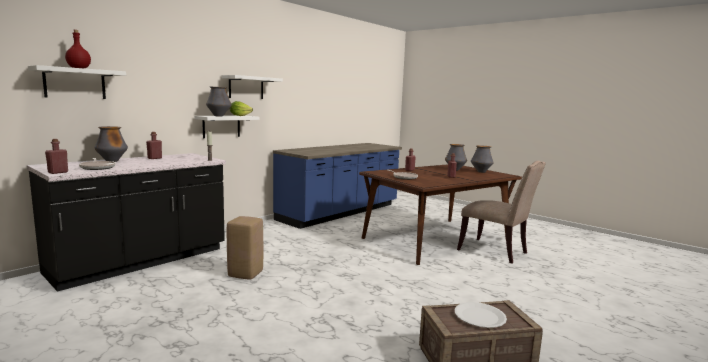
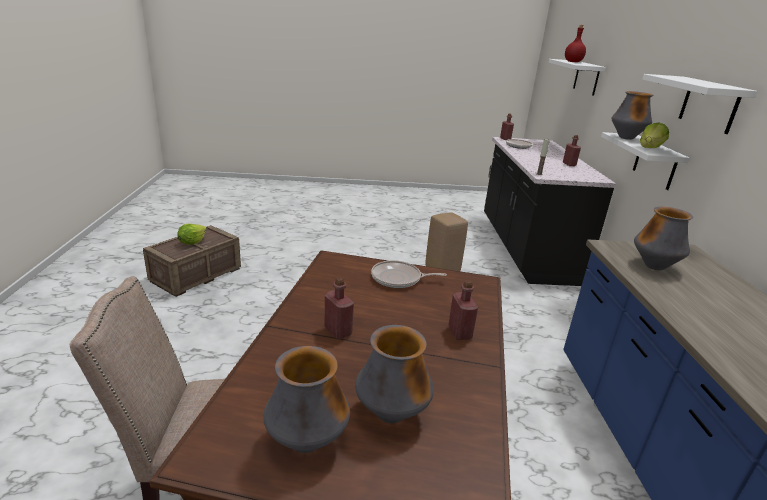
camera: 135 degrees right, 15 degrees up
(112, 161) = (556, 153): vase -> vase (654, 267)
(480, 316) = (192, 242): white plate -> lettuce

